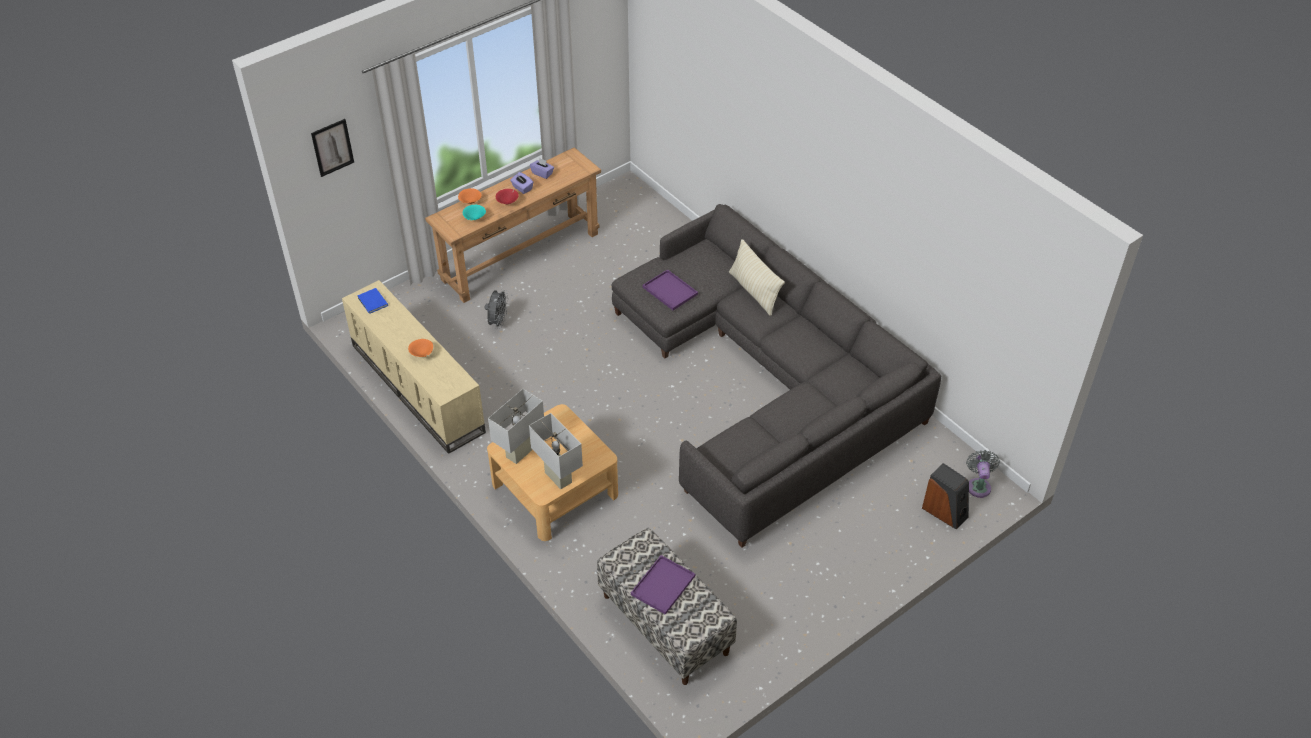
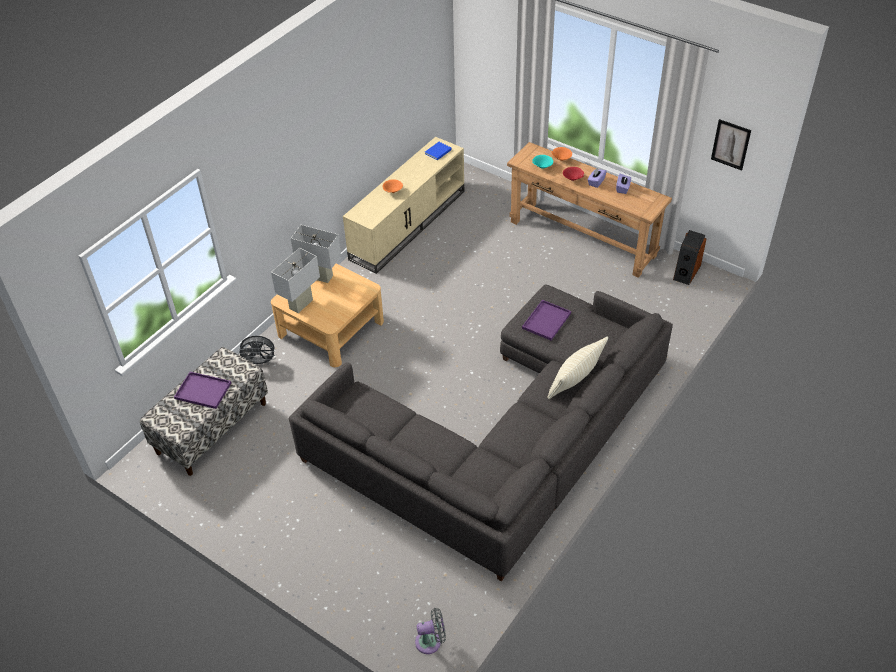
camera: 75 degrees right, 0 degrees up
(332, 147) = (487, 31): picture -> picture (730, 144)
(498, 322) = (498, 247): grey fan -> grey fan (260, 362)
(945, 511) = (387, 615): speaker -> speaker (686, 272)

